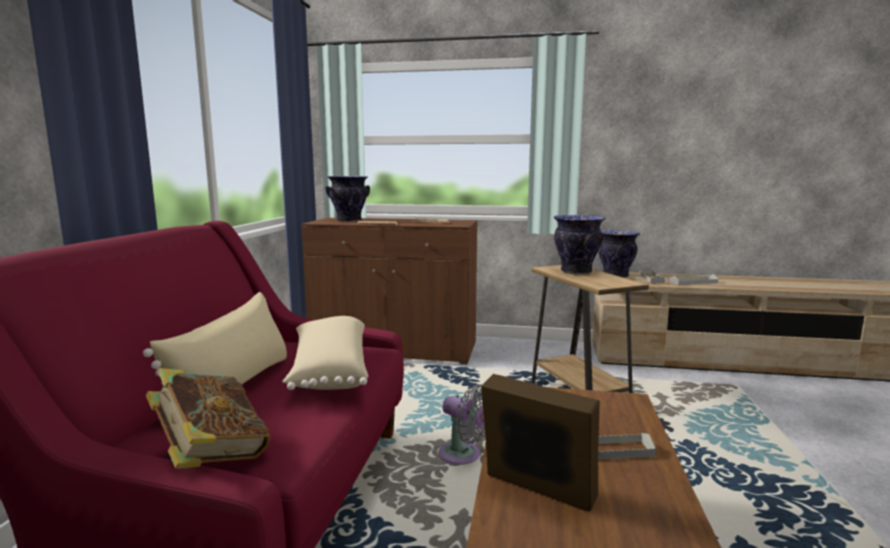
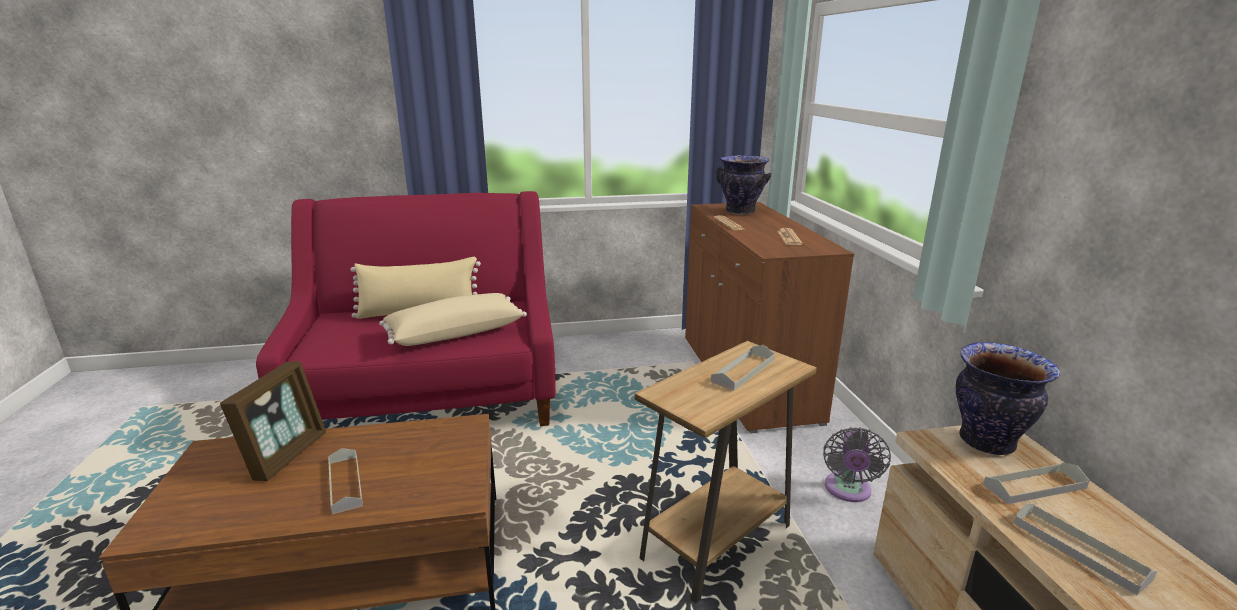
camera: 70 degrees right, 10 degrees up
(212, 456) = (320, 335): book -> none
(463, 456) = (526, 473): grey fan -> grey fan (847, 491)
(575, 272) = (743, 371): vase -> grey tray

